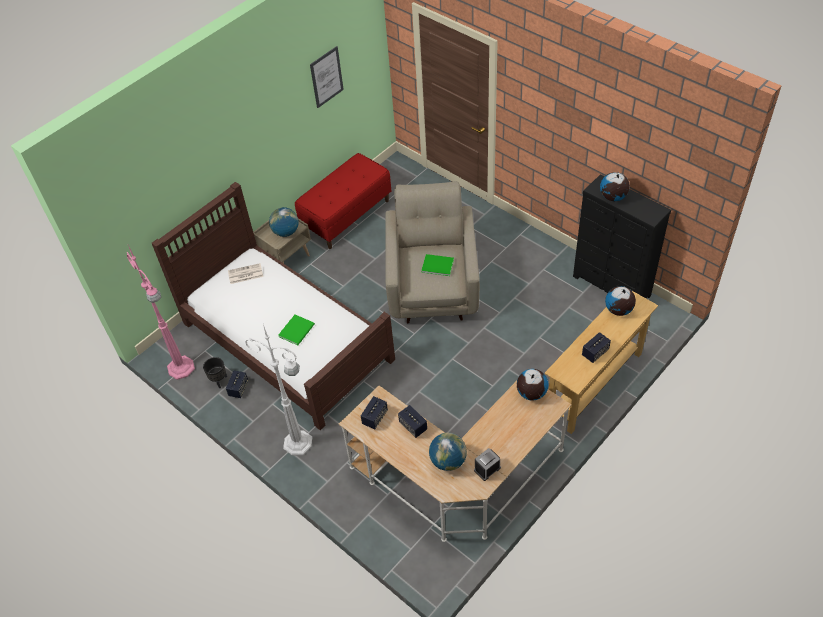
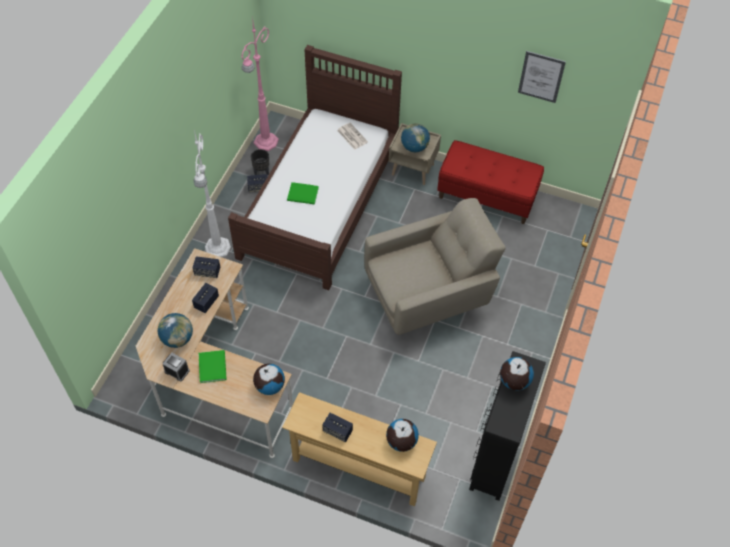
camera: 65 degrees right, 5 degrees up
(437, 265) = (419, 275): green book -> green book (213, 366)

